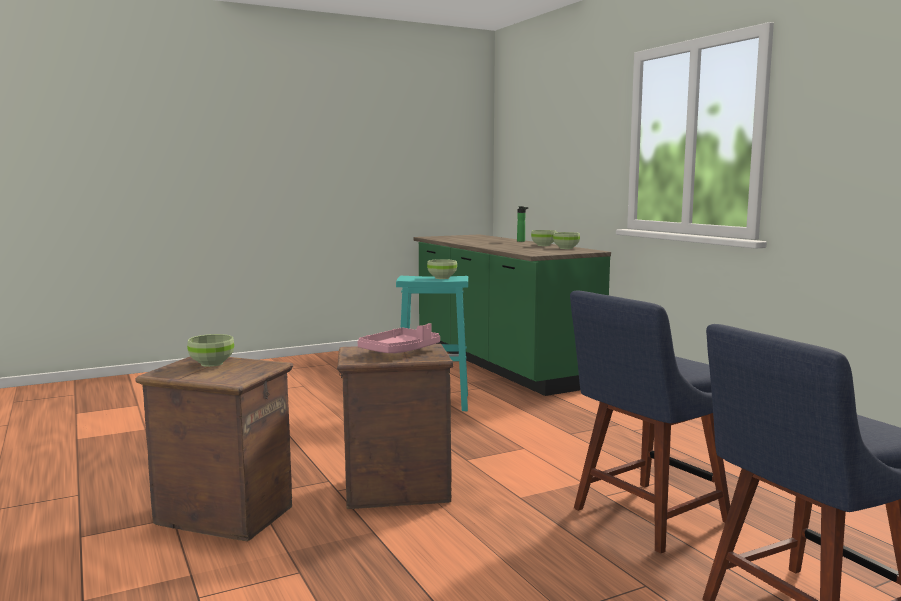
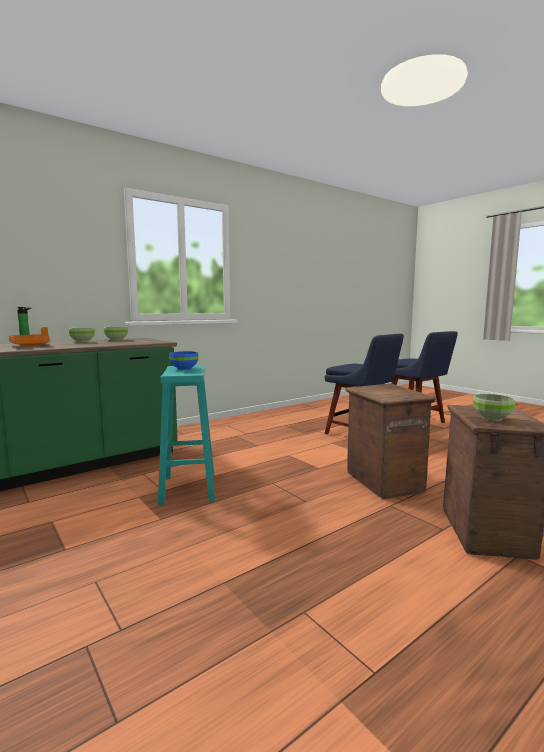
camera: 100 degrees left, 0 degrees up
(400, 351) = (383, 390): pink tray -> none
(442, 278) = (184, 369): green bowl -> blue bowl
(495, 242) = (31, 346): none -> orange tray

